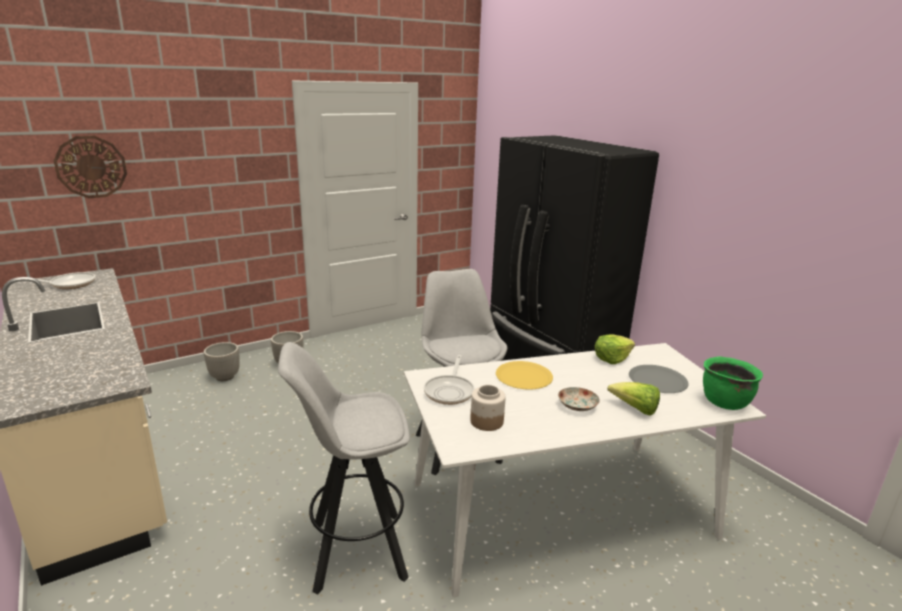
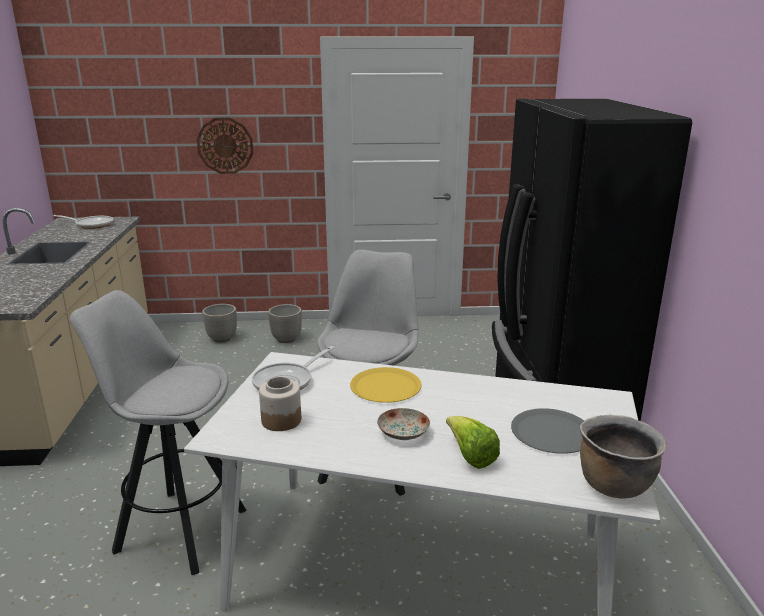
camera: 30 degrees right, 0 degrees up
(91, 167) = (126, 120): wall clock -> wall clock (225, 146)
(612, 358) = (524, 393): lettuce -> none
(724, 402) = (614, 484): green cooking pot -> brown cooking pot

